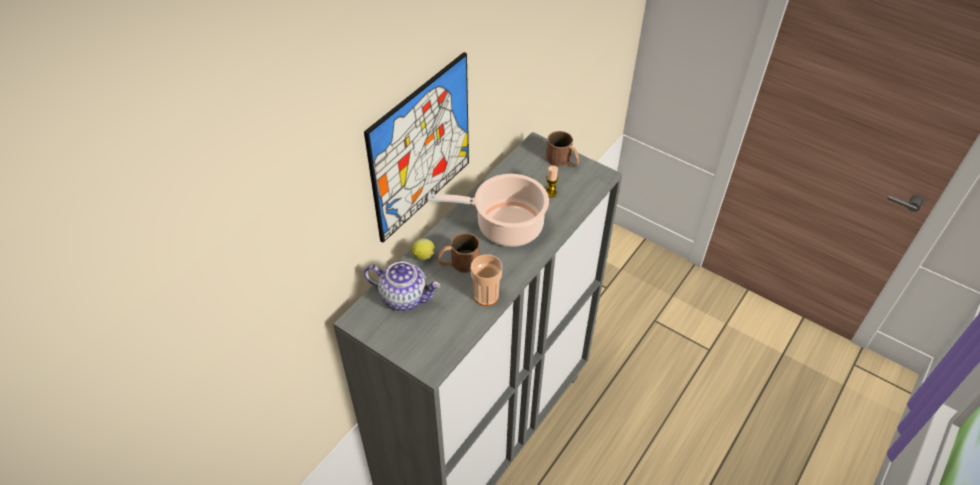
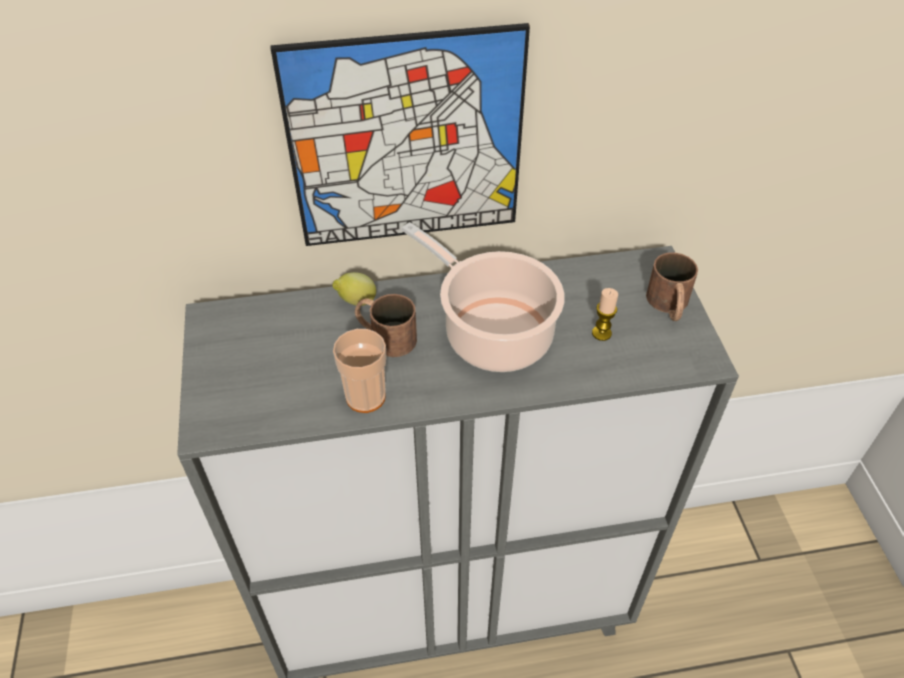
camera: 45 degrees right, 0 degrees up
(404, 297) = (283, 330): teapot -> none

